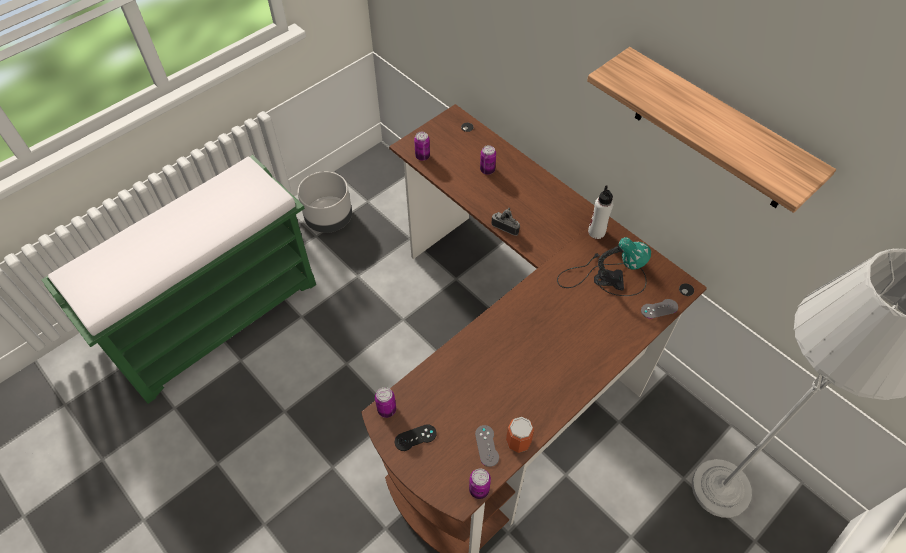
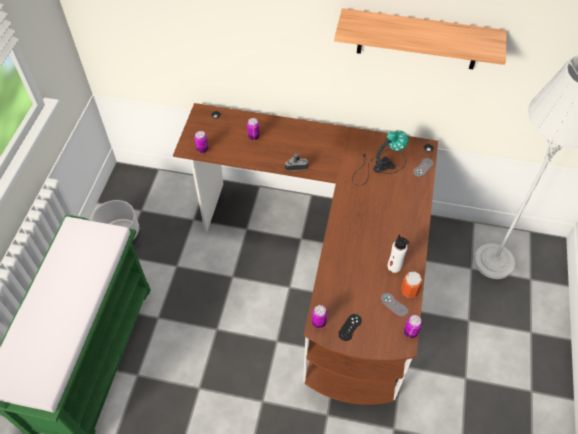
camera: 35 degrees left, 0 degrees up
(596, 232) = (352, 141): white bottle -> white bottle (394, 266)

